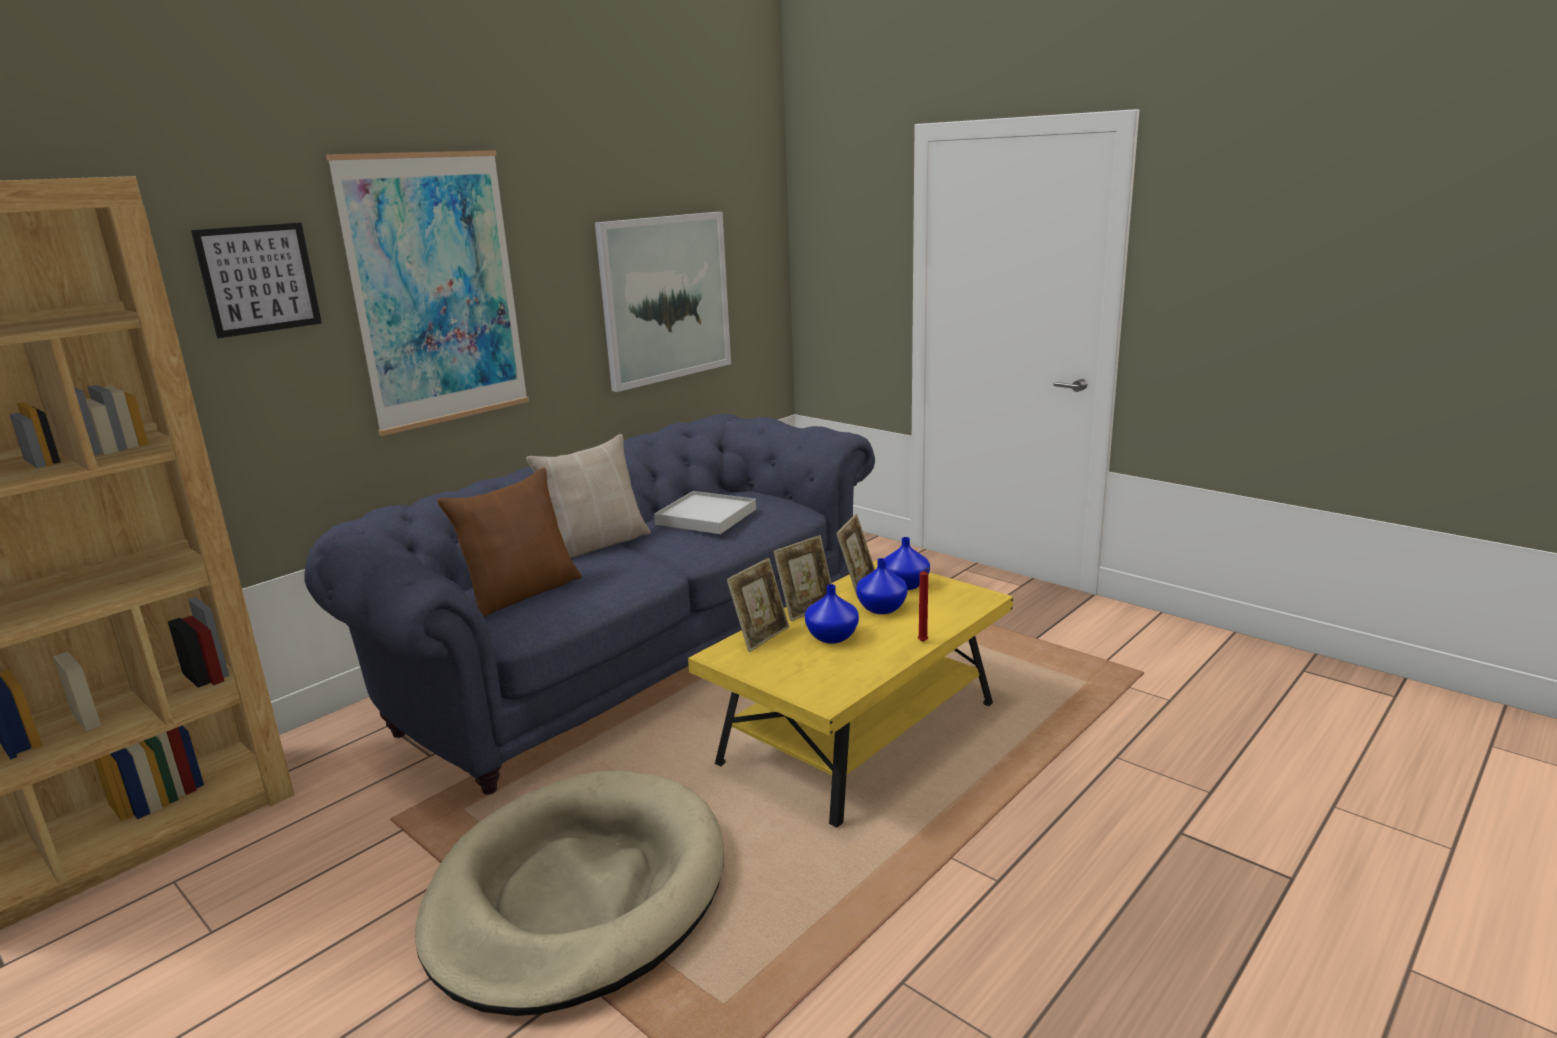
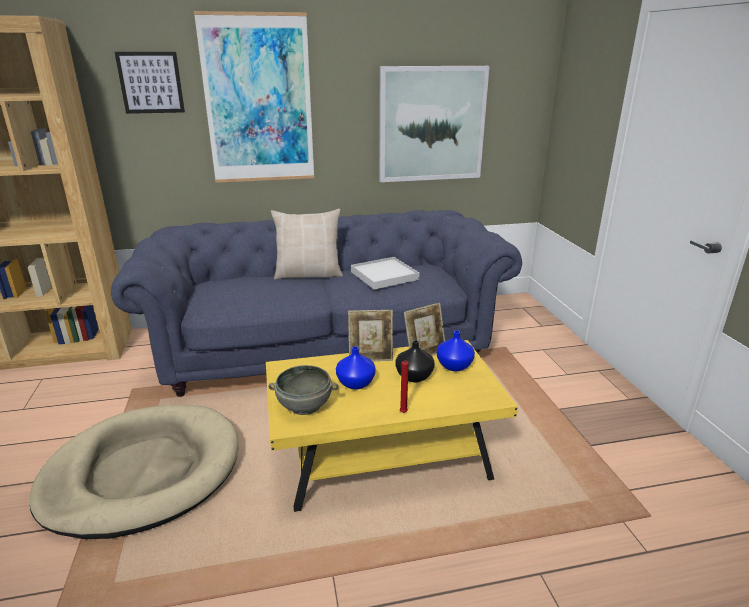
camera: 35 degrees right, 5 degrees up
(521, 593) = (231, 290): brown pillow -> none
(760, 636) = (319, 365): picture frame -> none
(812, 676) = (305, 405): none -> grey bowl
(882, 608) = (414, 377): blue vase -> black vase

